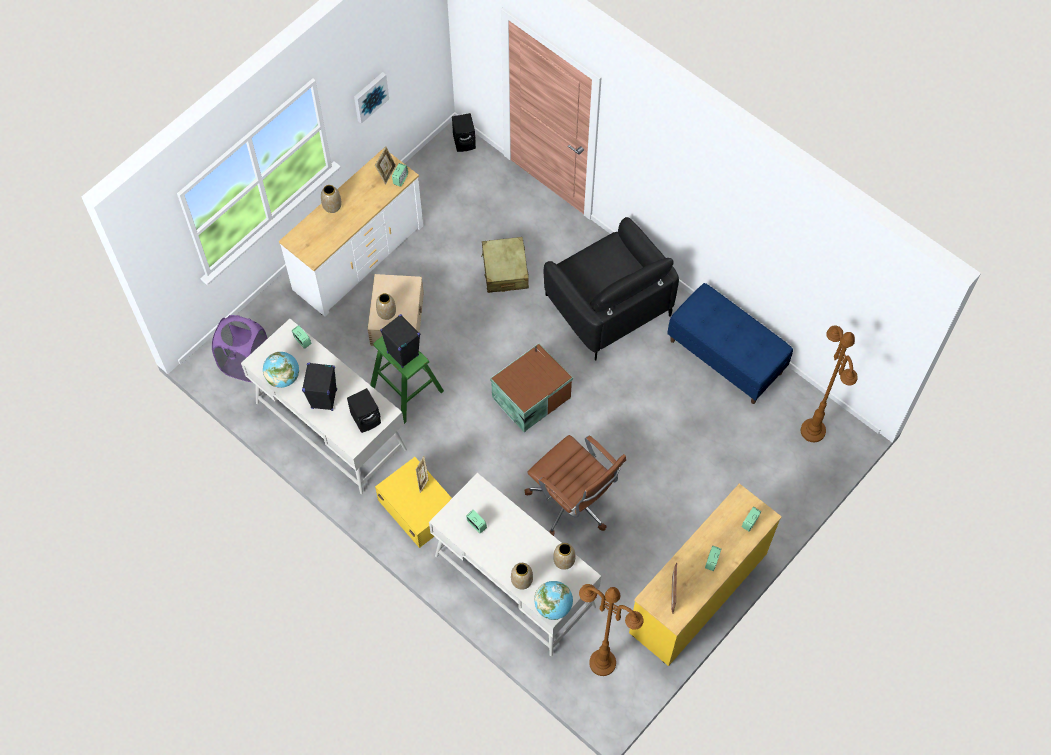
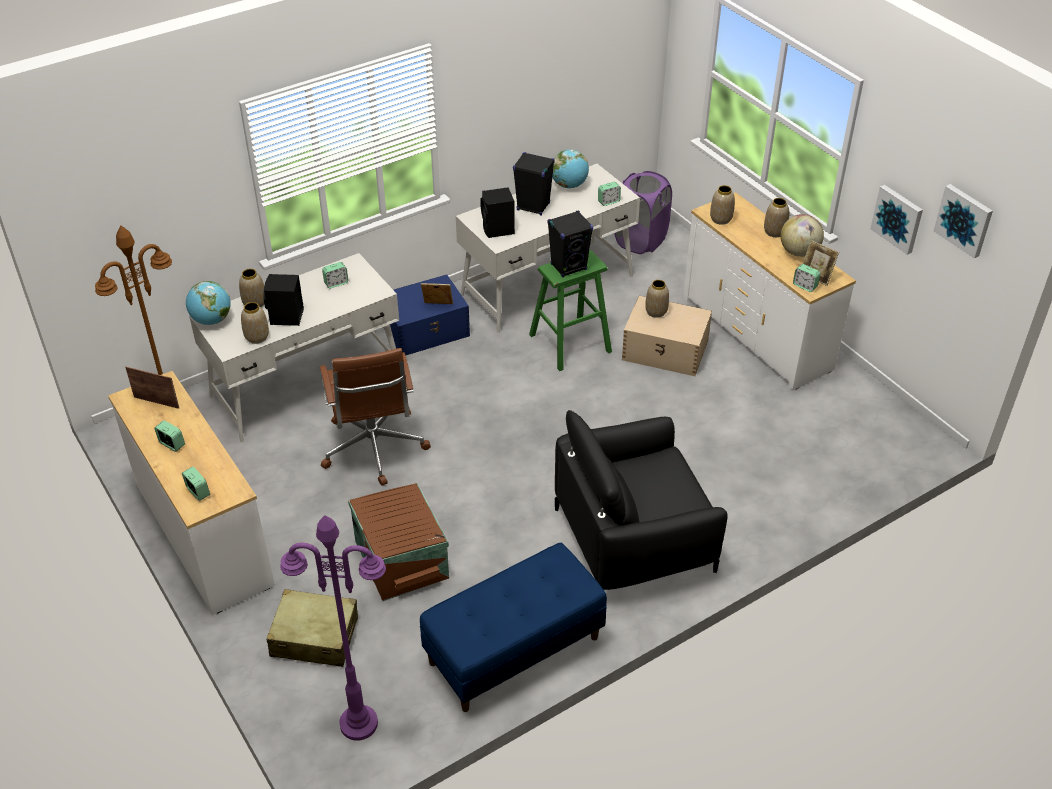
camera: 105 degrees right, 20 degrees down
(323, 246) = (720, 219): none -> vase
(356, 187) = (799, 252): none -> globe
(408, 41) = (964, 220): none -> picture
(418, 508) = (426, 330): yellow storage box -> blue storage box
(465, 142) = (923, 450): black speaker -> black speaker (286, 317)
(505, 270) = (711, 451): beige suitcase -> beige suitcase (314, 637)
(530, 397) = (525, 439): brown storage box -> brown storage box (402, 558)
(573, 502) = (374, 449): brown office chair -> brown office chair turned 75 degrees counterclockwise
(698, 593) = (202, 535): yellow dresser -> white dresser
(813, 431) = (358, 724): brown floor lamp -> purple floor lamp

